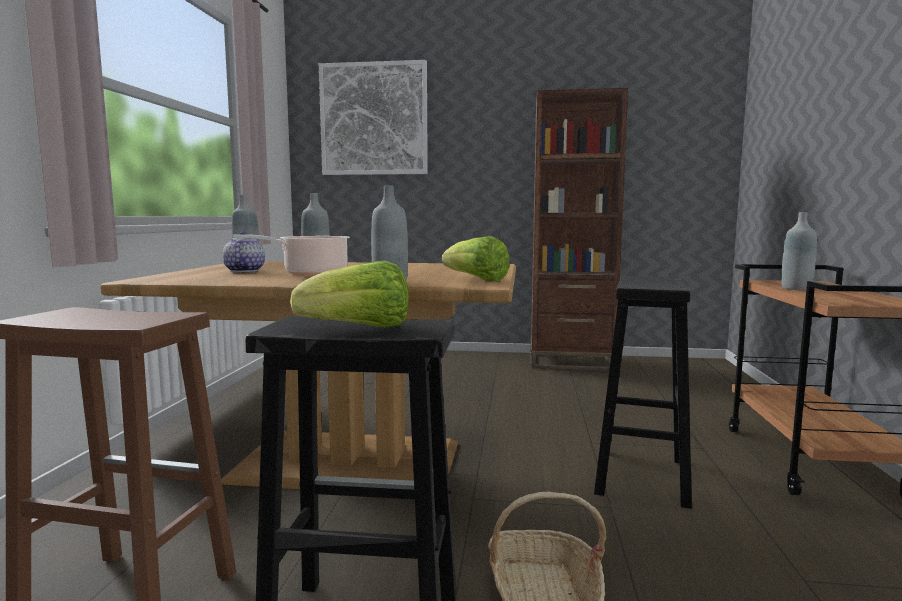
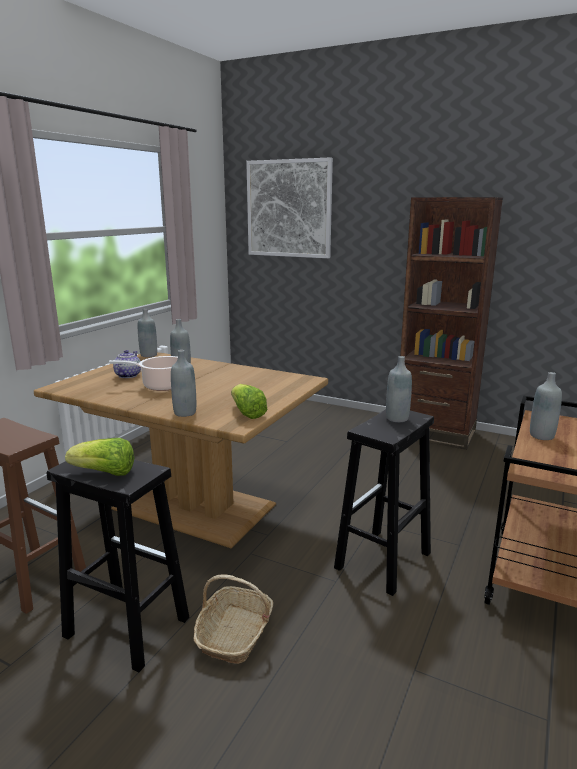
camera: 20 degrees right, 10 degrees up
(648, 280) = (397, 418): none -> grey bottle

